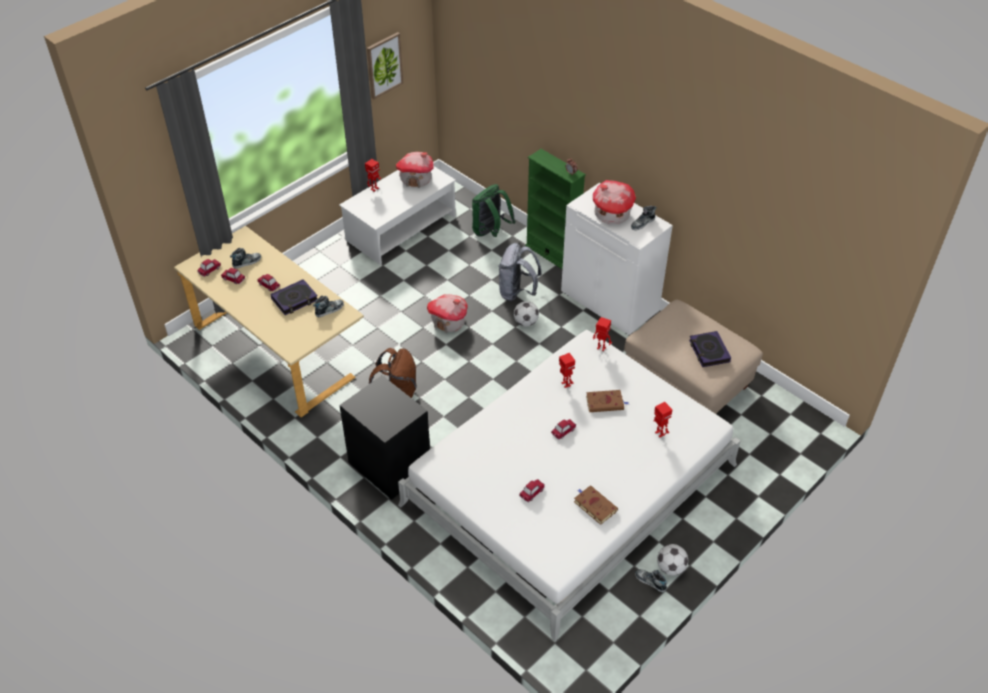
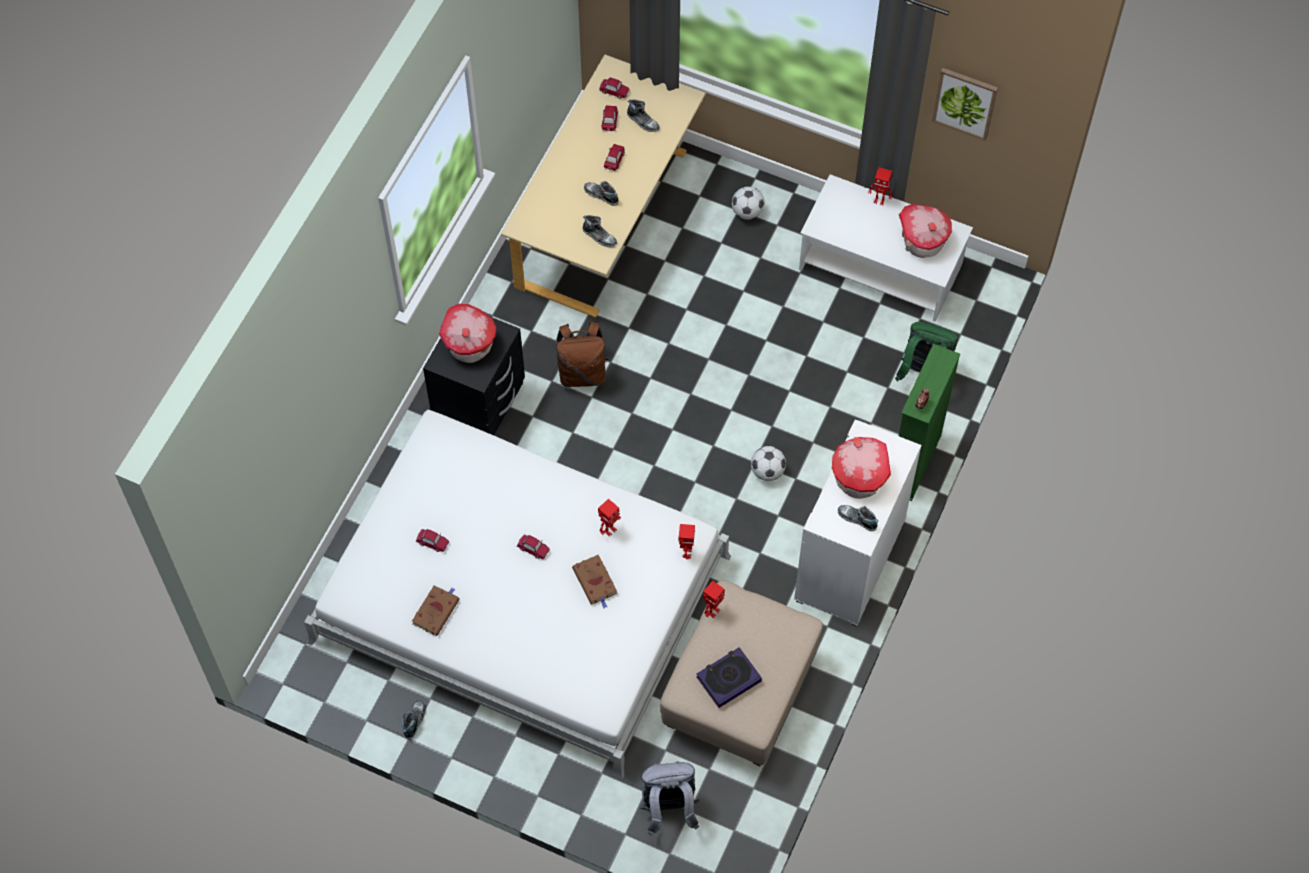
camera: 70 degrees right, 15 degrees up
(295, 300) = (601, 195): book -> shoe
(448, 322) = (730, 383): toy house -> toy house (470, 344)
(517, 292) = (818, 444): grey backpack -> grey backpack (668, 809)
(659, 433) = (569, 653): toy robot -> toy robot (713, 611)
(670, 568) = (440, 737): football -> football (747, 212)

